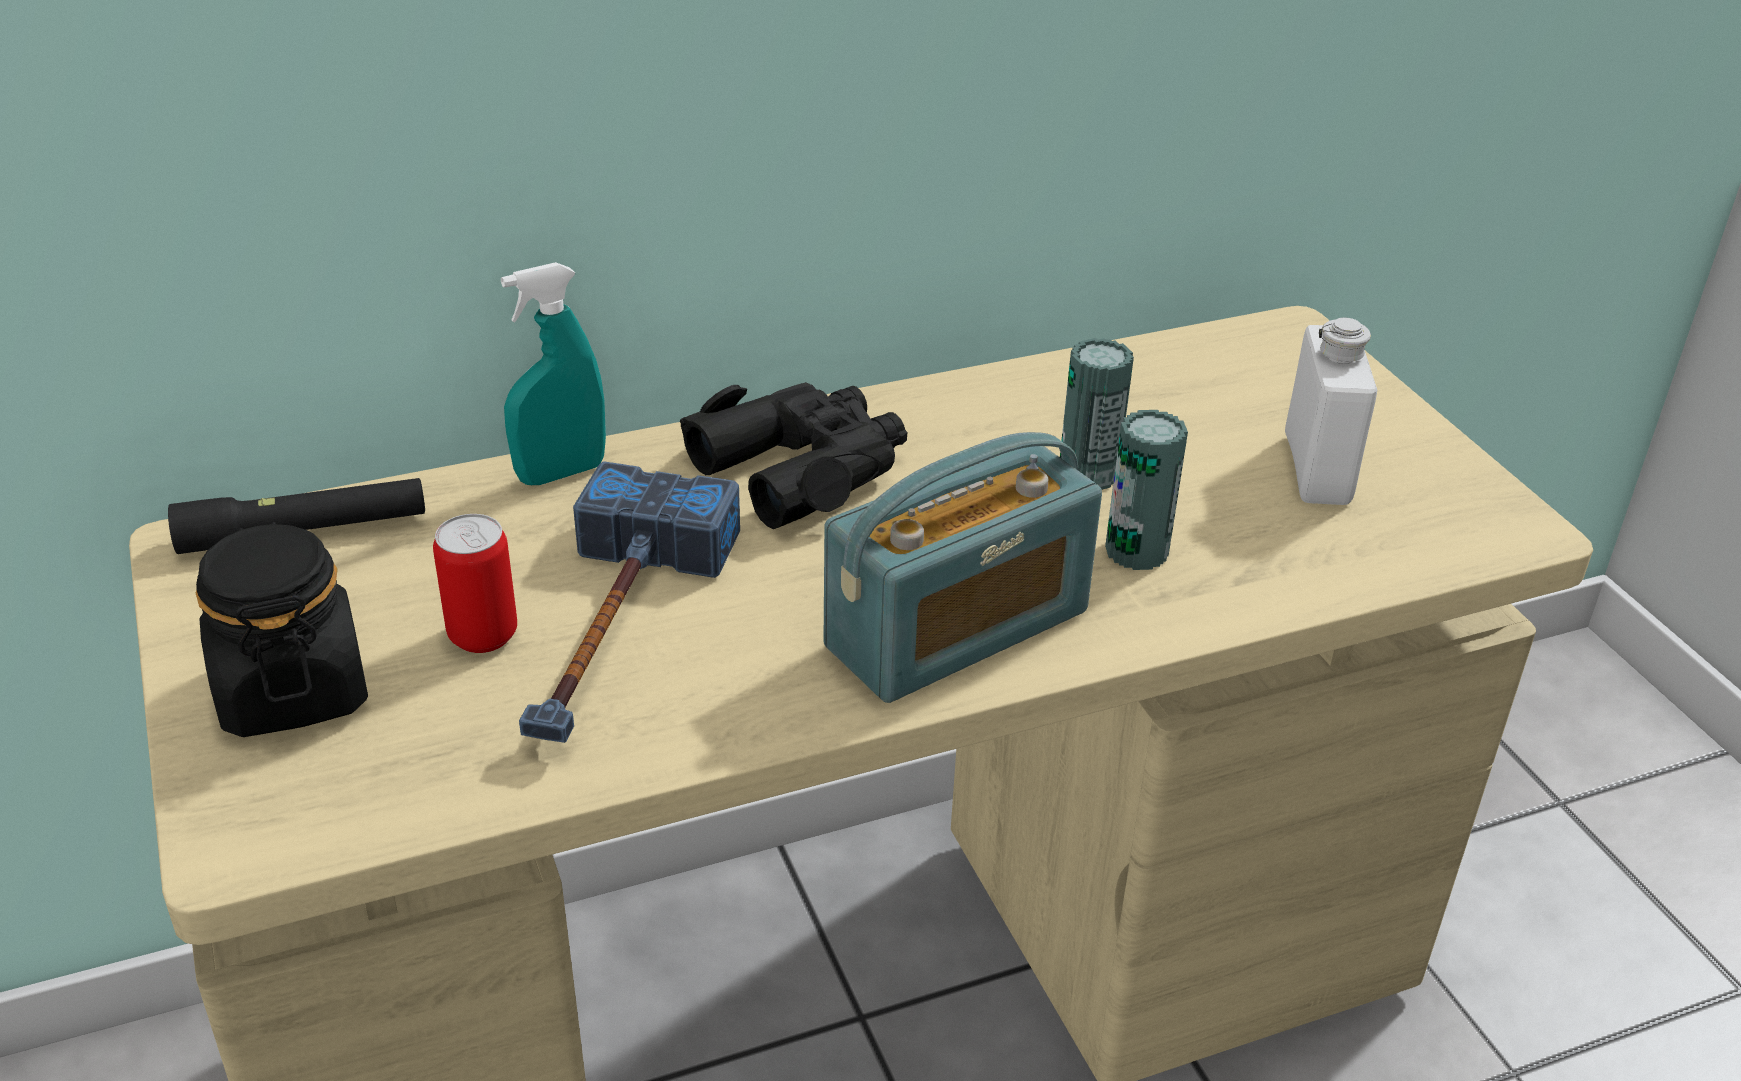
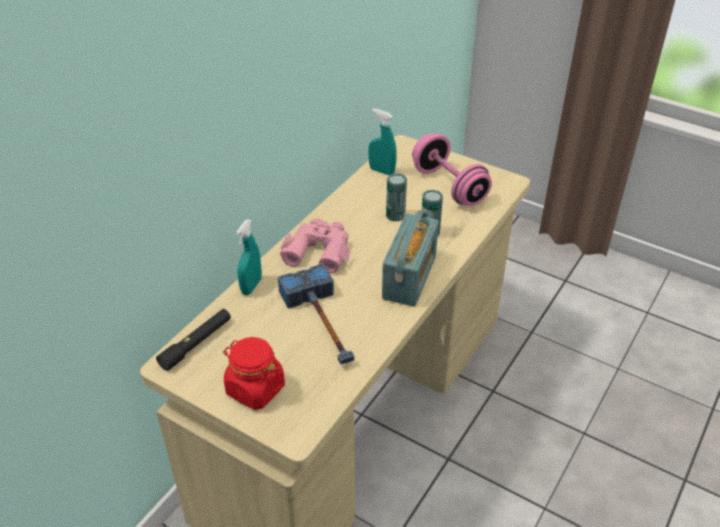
camera: 35 degrees left, 5 degrees up
(292, 689) = (255, 389): black jar -> red jar
(483, 635) = (289, 345): can -> none
(803, 468) = (318, 250): black binoculars -> pink binoculars
(1167, 365) = (381, 171): none -> turquoise spray bottle
(1317, 469) = (449, 186): white bottle -> pink dumbbell

